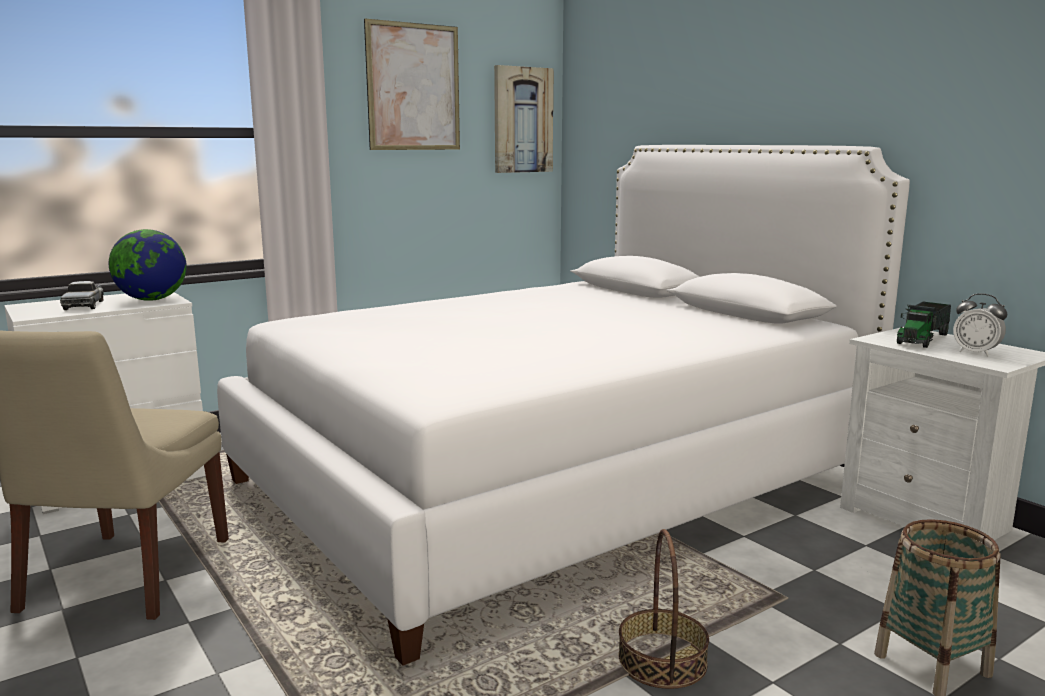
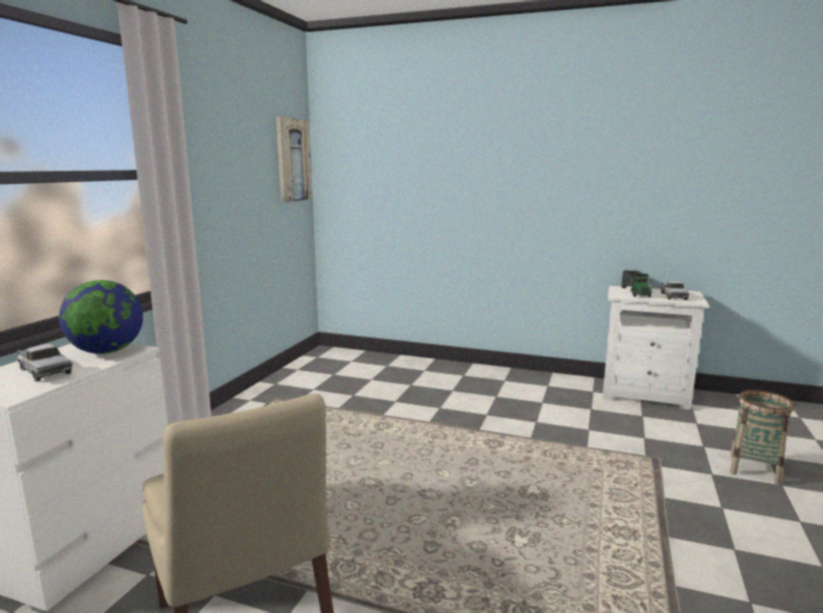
camera: 35 degrees left, 0 degrees up
(413, 87) = (232, 133): picture -> none
(552, 481) = (443, 428): white bed -> none
(662, 660) = (667, 519): basket -> none
(976, 353) = (673, 296): alarm clock -> toy truck

